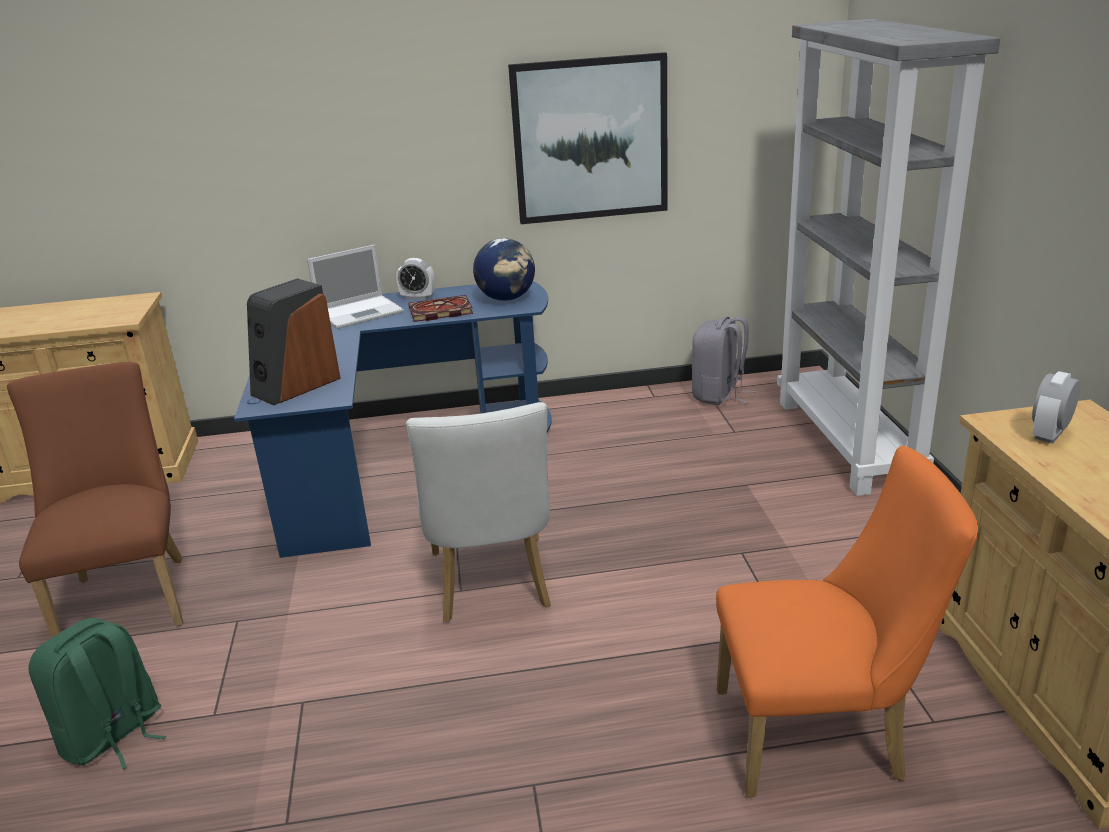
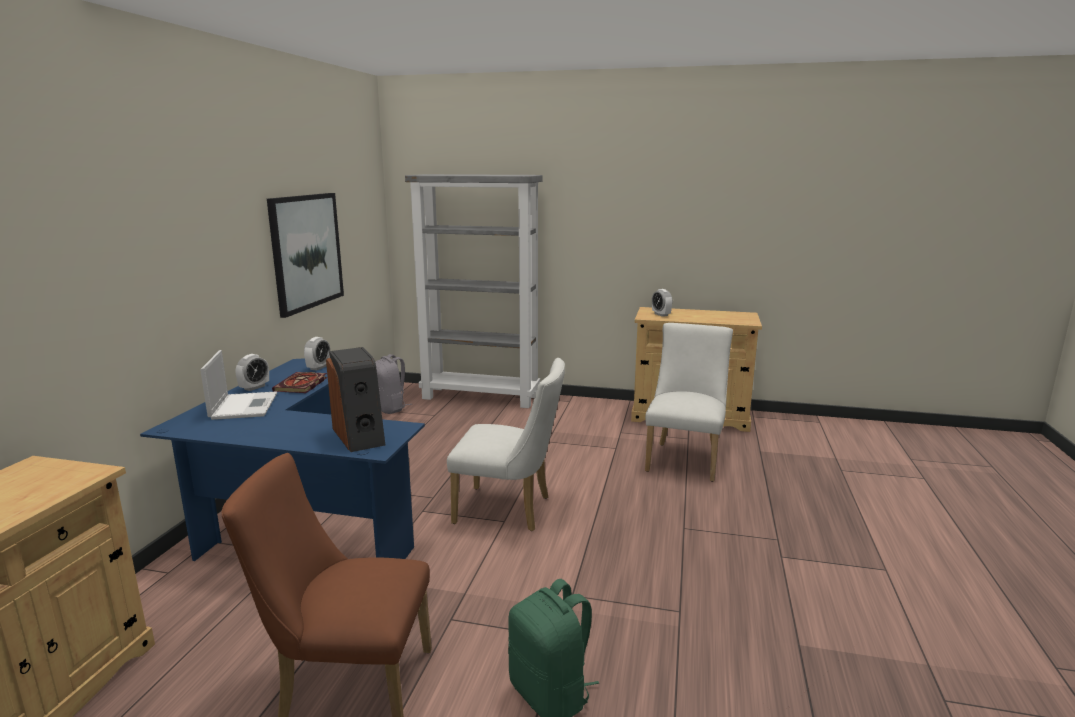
camera: 70 degrees left, 10 degrees down
(507, 299) = (318, 367): globe -> alarm clock
(822, 735) = (684, 459): orange chair -> white chair

